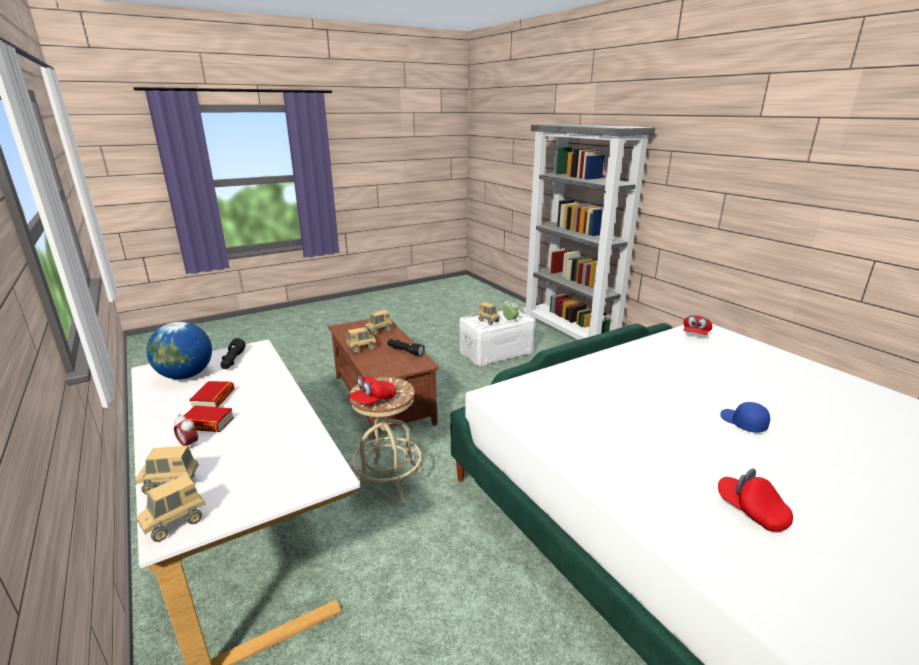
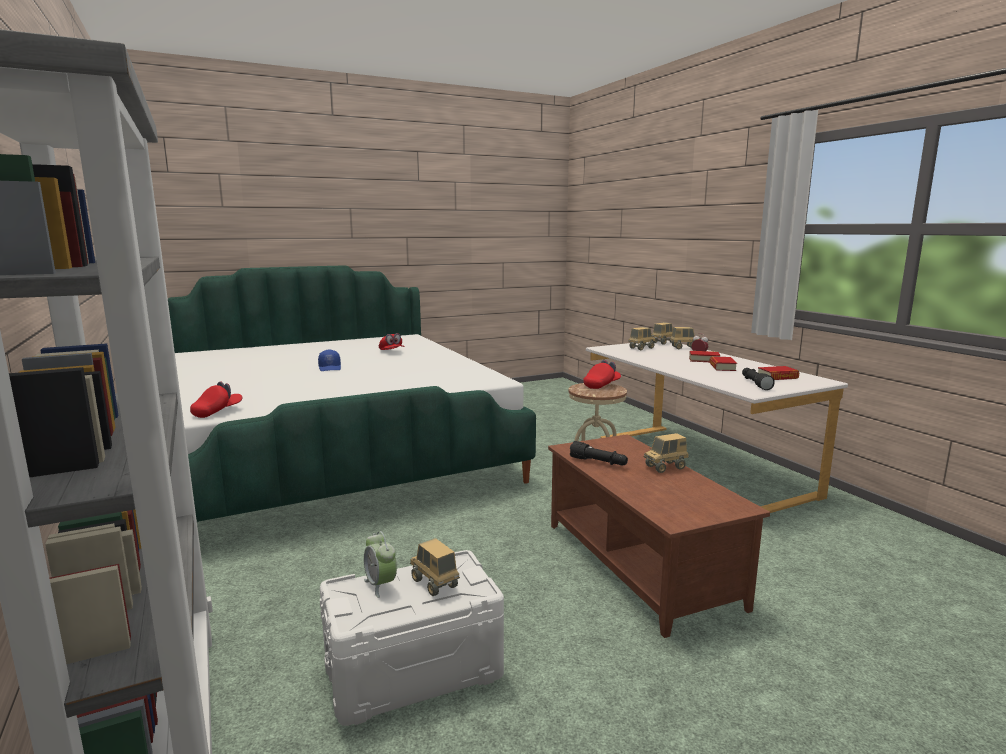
camera: 175 degrees left, 10 degrees down
(186, 375) = (777, 377): globe -> book
(379, 332) = (659, 494): toy truck -> toy truck (641, 348)

